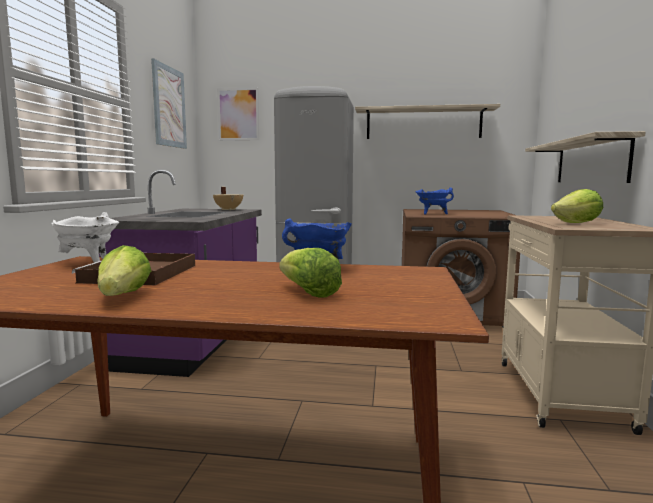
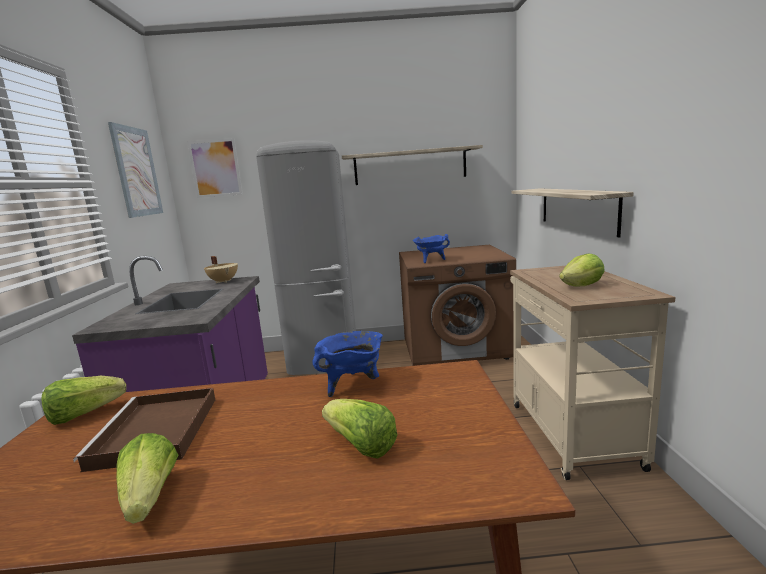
camera: 10 degrees left, 5 degrees up
(88, 263) = (85, 414): white cooking pot -> lettuce

